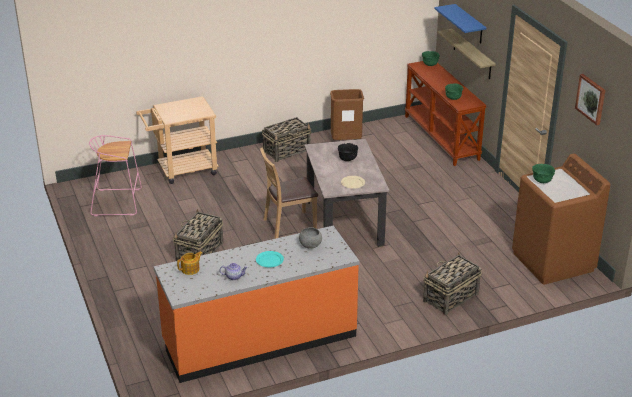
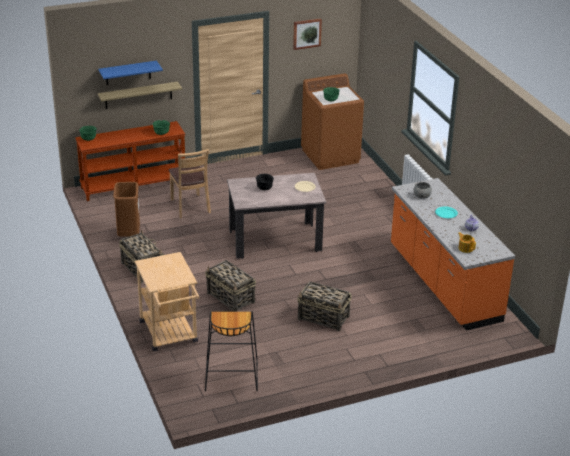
camera: 90 degrees left, 0 degrees up
(118, 202) = (230, 375): pink stool -> black stool
(289, 225) = (278, 269): brown chair -> brown chair (190, 206)
(450, 298) = (379, 199): basket -> basket (231, 298)

